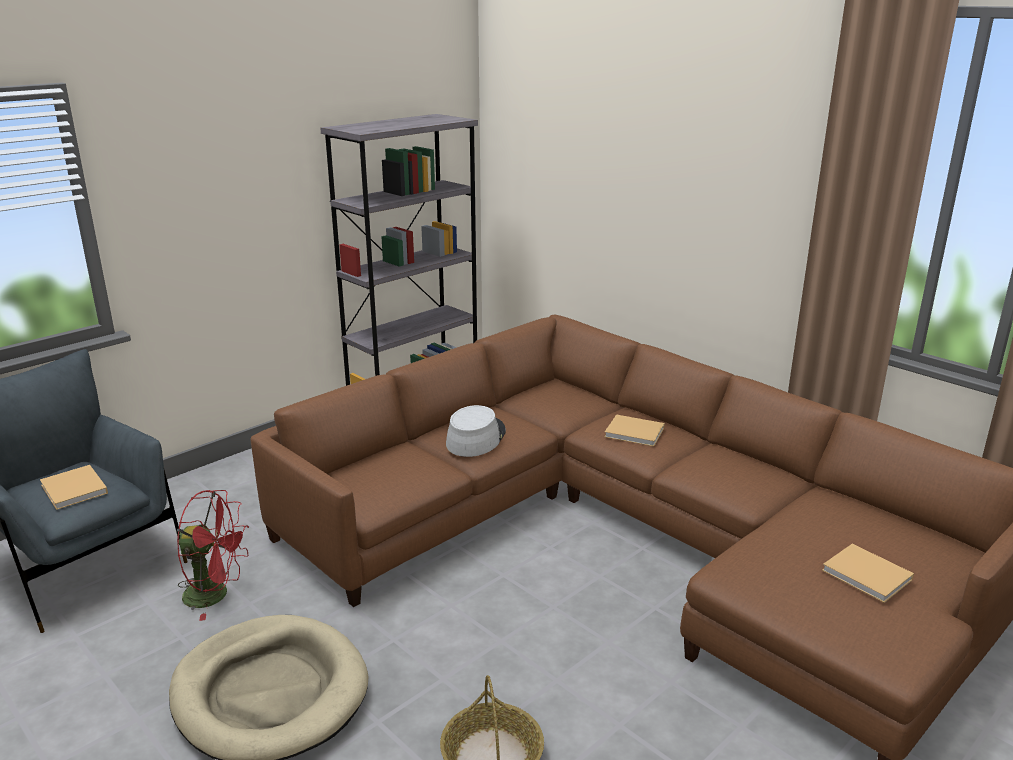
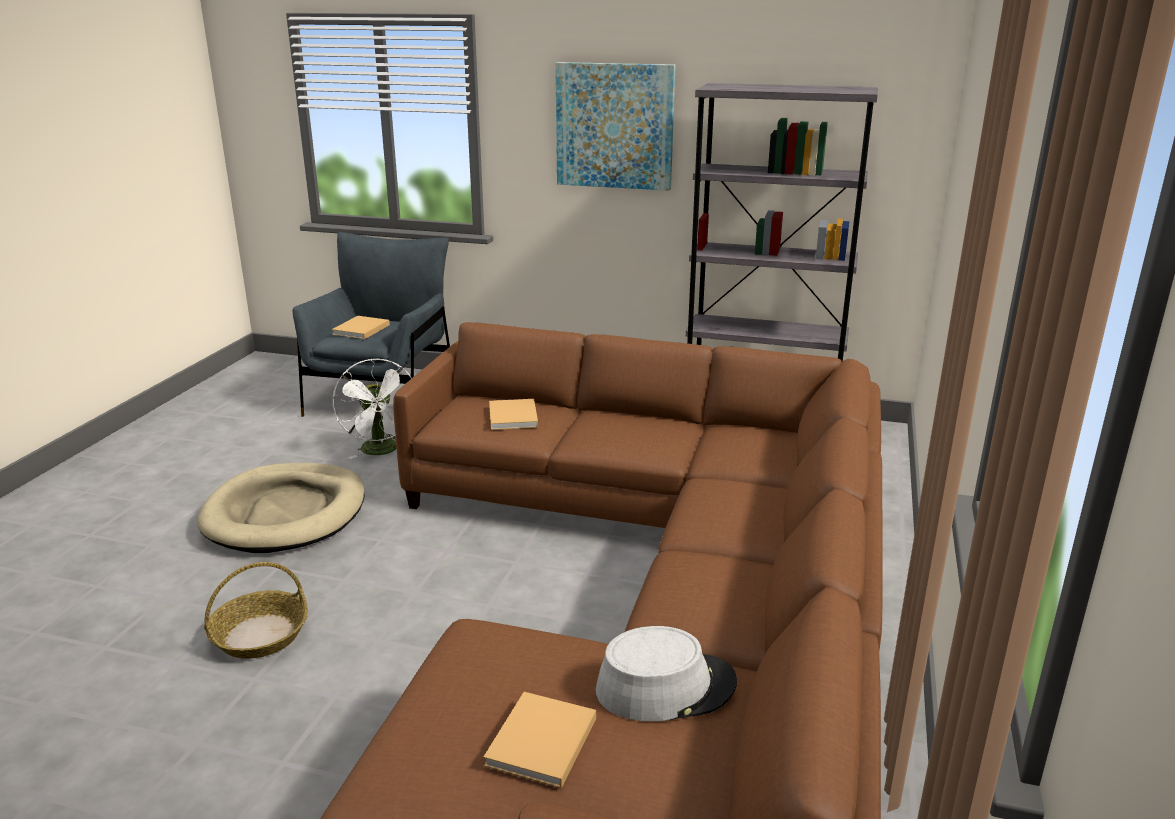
camera: 60 degrees right, 0 degrees up
(216, 595) = (382, 451): red fan -> white fan
(241, 182) = (614, 126): none -> picture
(475, 438) = (608, 431): grey hat -> grey hat (665, 687)
(636, 433) = (730, 507): beige book -> beige book (513, 417)

